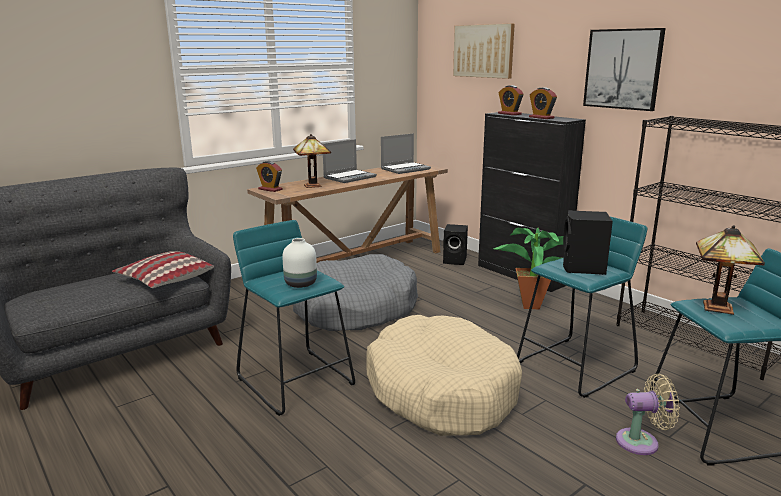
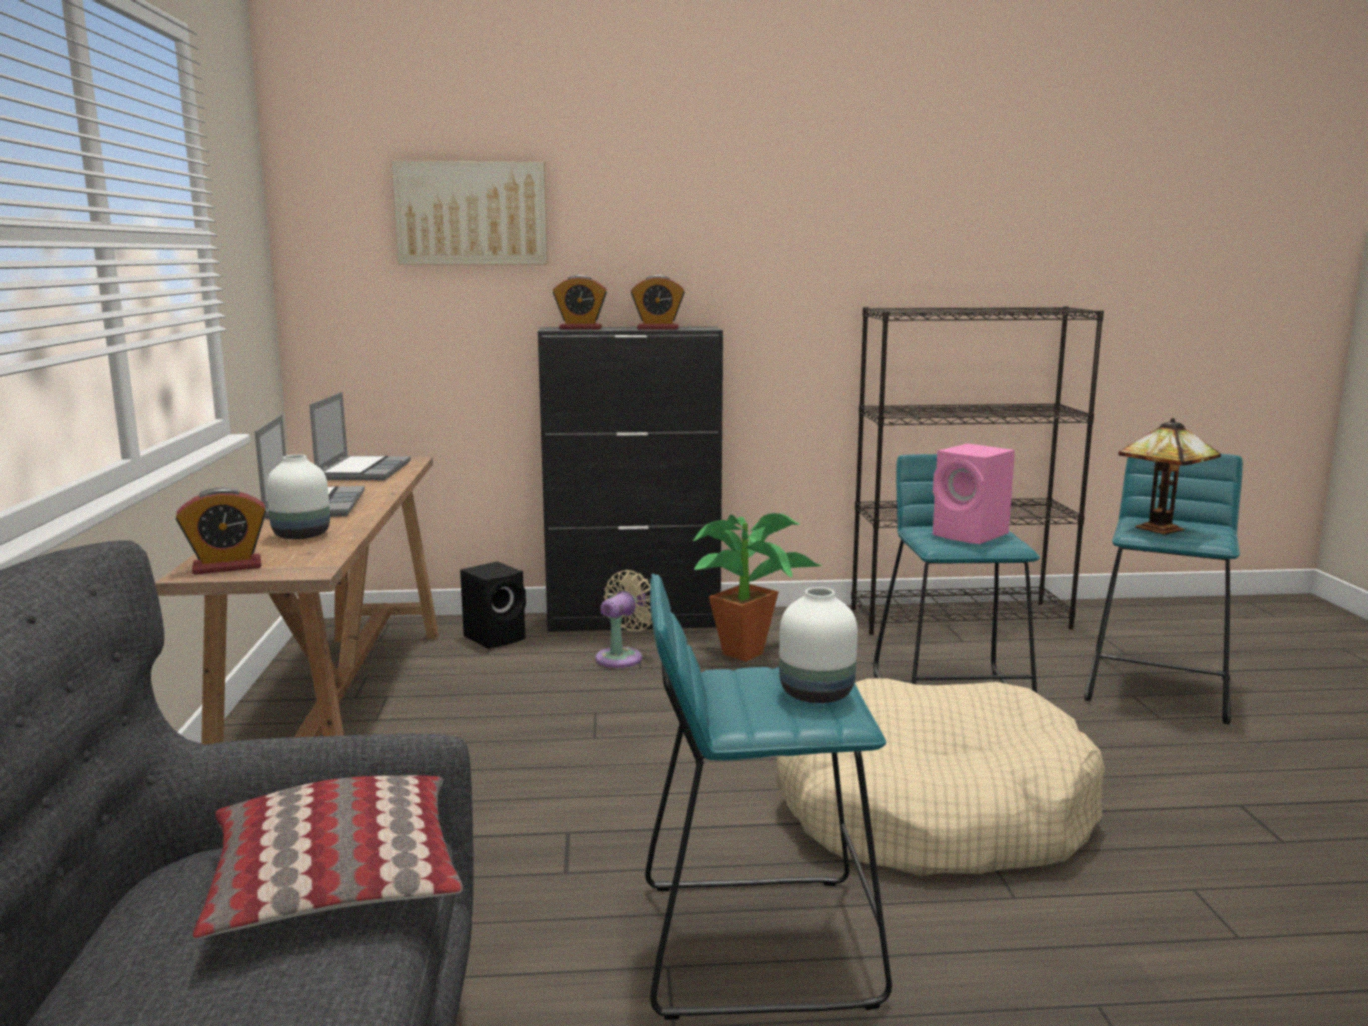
camera: 55 degrees left, 5 degrees down
(314, 185) = (301, 535): table lamp -> white vase
(355, 309) = (537, 781): grey dog bed -> none
(583, 268) = (972, 535): black speaker -> pink speaker
(623, 69) = (772, 241): picture -> none
(641, 442) = (1163, 736): beige fan -> beige fan (622, 657)

